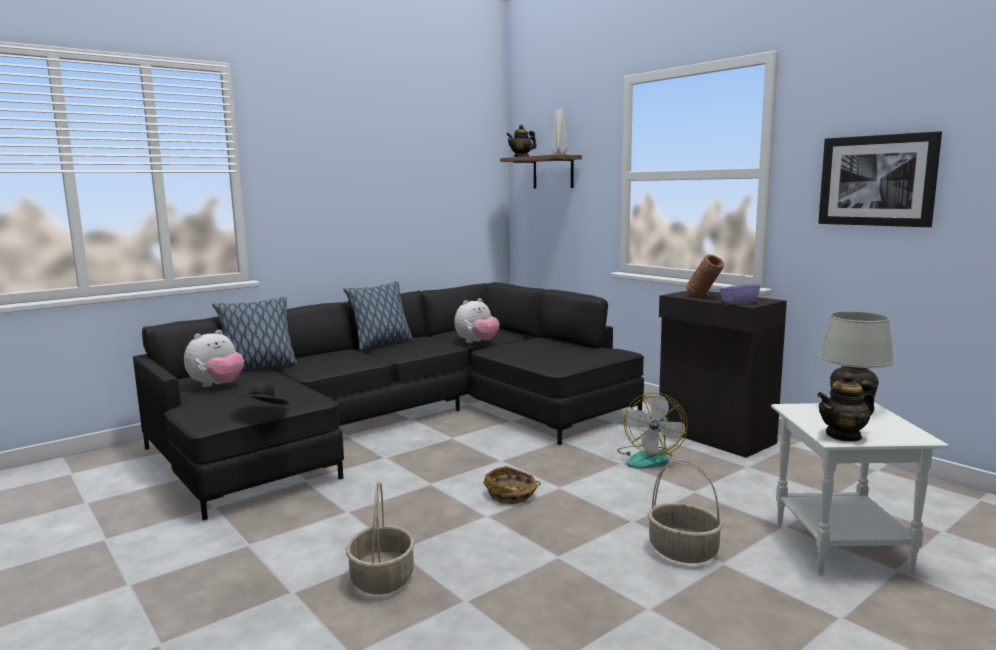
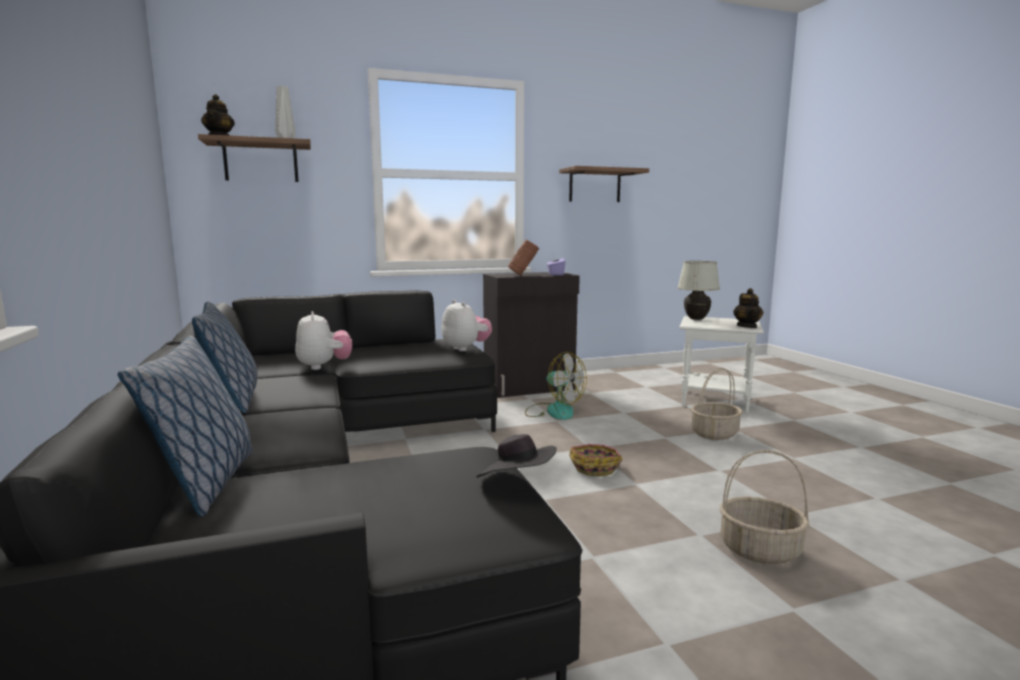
camera: 70 degrees left, 0 degrees up
(217, 385) = (296, 520): plush toy -> plush toy (466, 348)
(877, 180) = (595, 186): picture -> shelf

